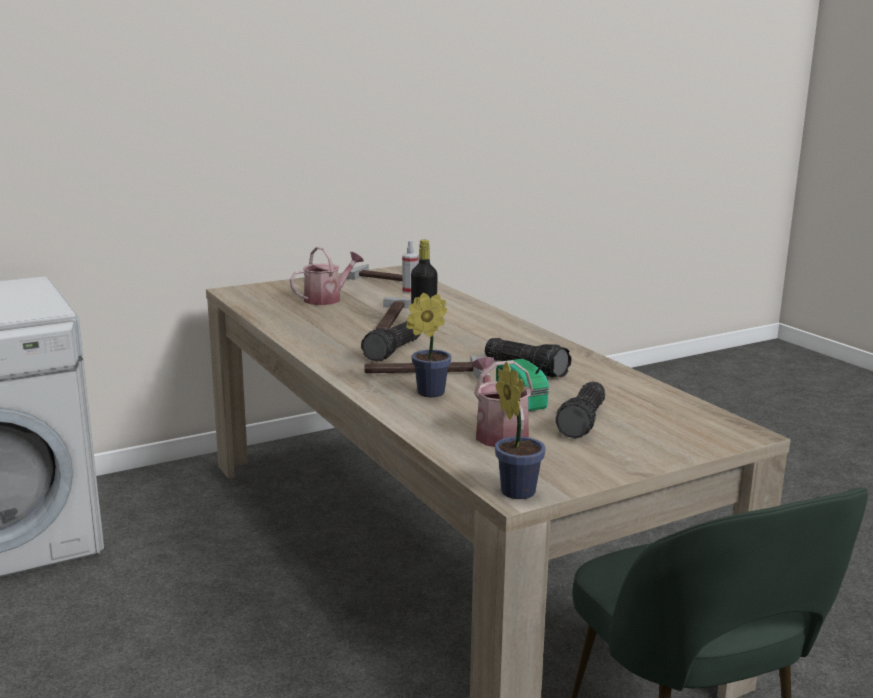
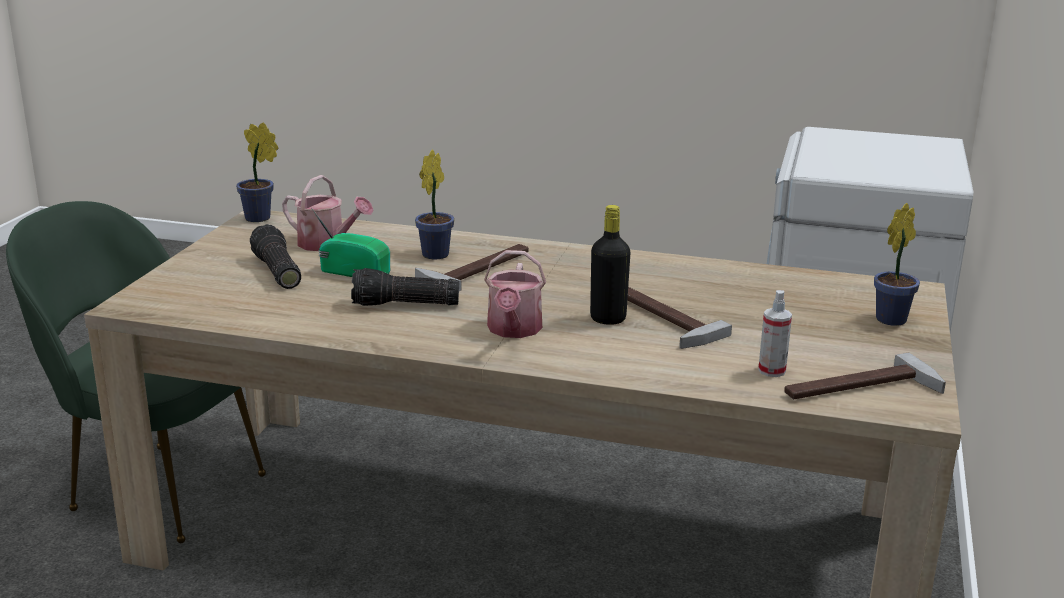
camera: 135 degrees right, 5 degrees up
(289, 287) = (893, 318): none -> potted plant
(327, 299) = (803, 318): watering can -> watering can (513, 330)
(394, 351) = (556, 280): flashlight -> none

